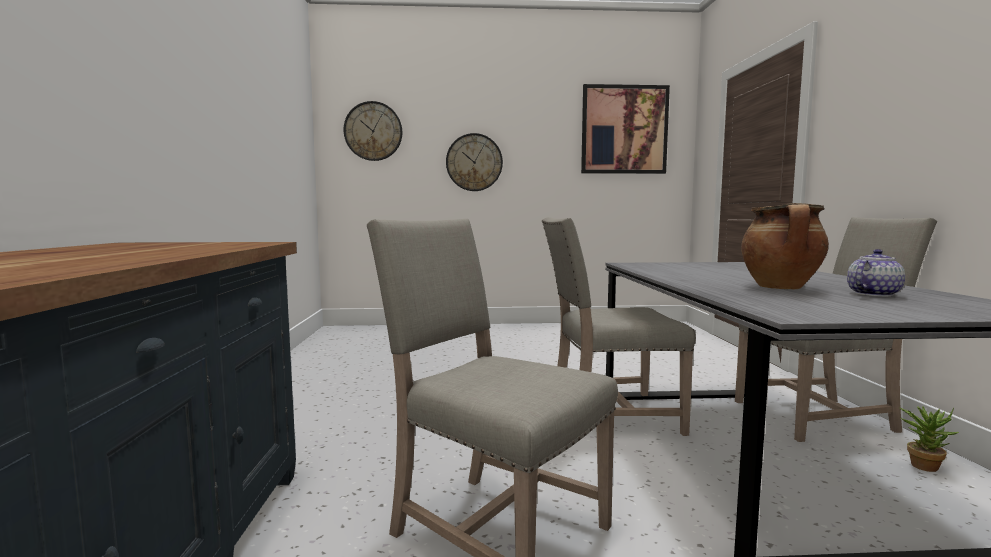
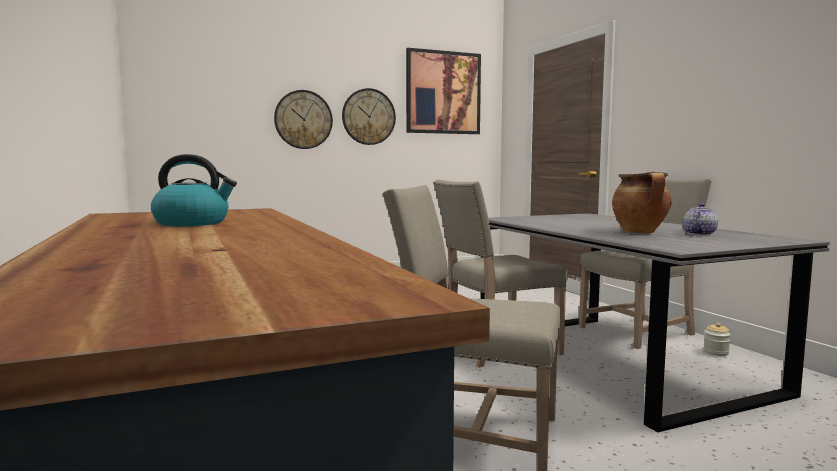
camera: 20 degrees left, 0 degrees up
(115, 251) = (193, 223): none -> kettle
(373, 131) = (193, 83): wall clock -> wall clock (368, 116)
(923, 464) = (716, 352): potted plant -> jar

